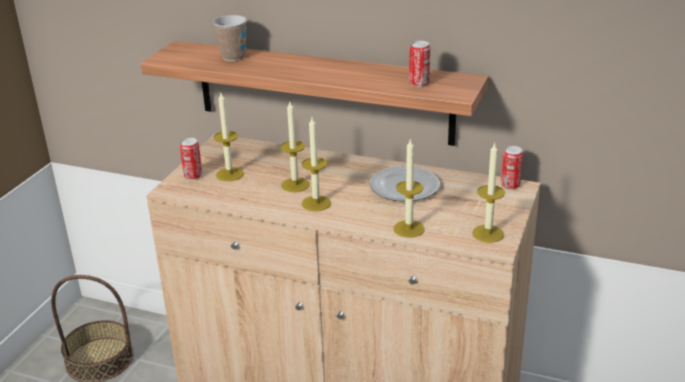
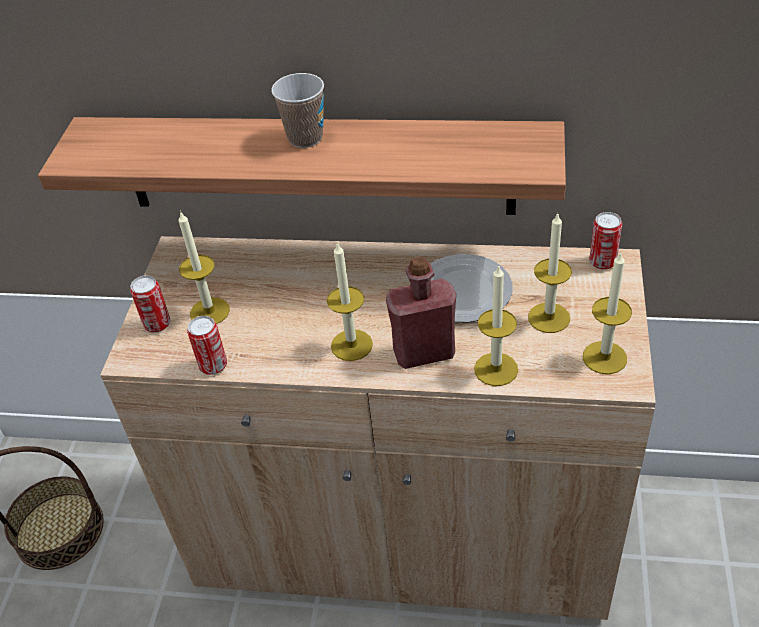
camera: 10 degrees left, 15 degrees up
(233, 57) = (178, 141): cup -> cup (305, 138)
(295, 185) = (310, 315): candle -> candle (549, 318)
(363, 214) = (424, 353): none -> red bottle
(419, 83) = (474, 154): can -> can (213, 366)

